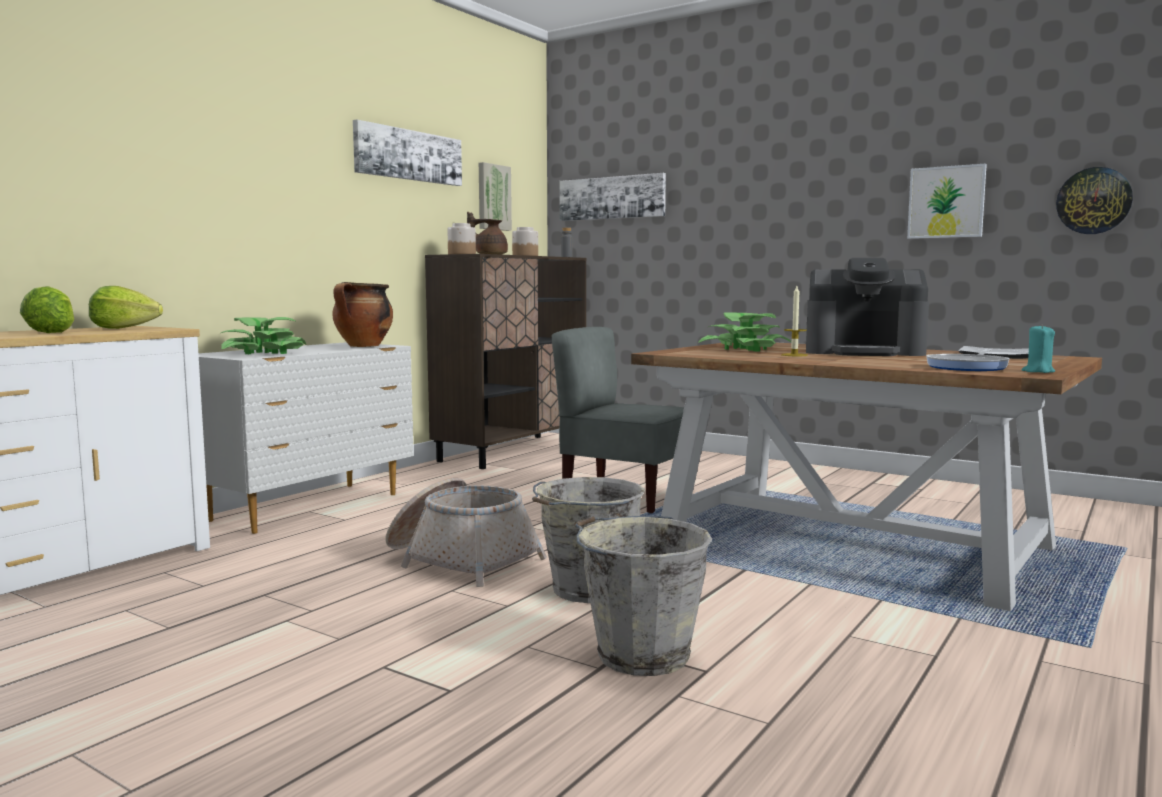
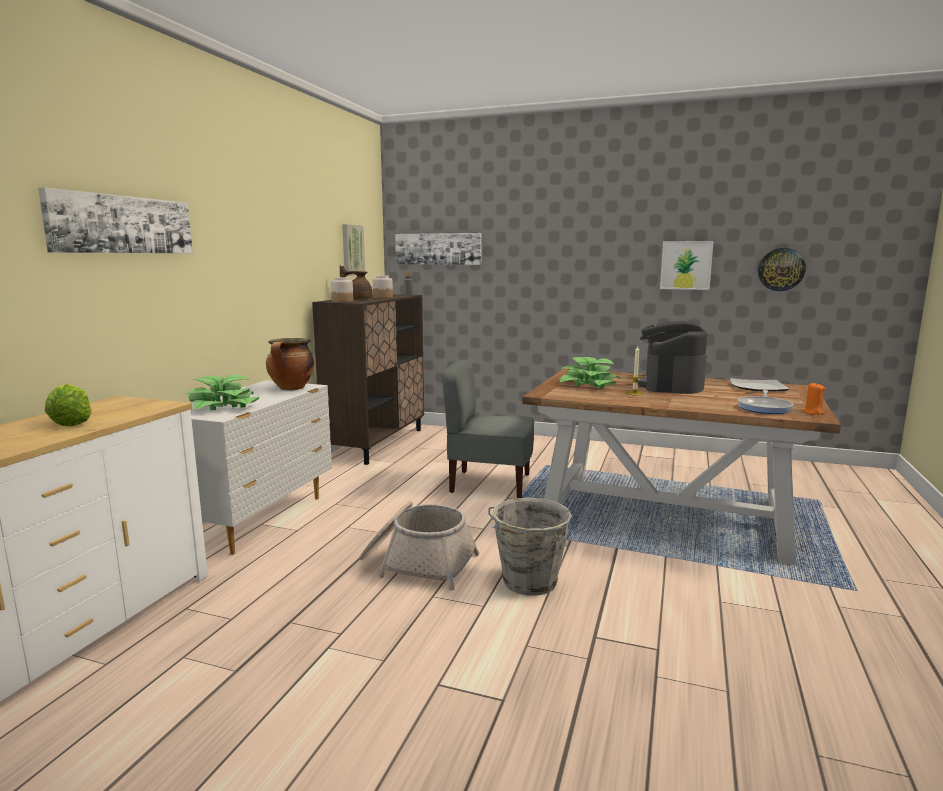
camera: 15 degrees left, 5 degrees up
(123, 328) = (120, 405): lettuce -> none
(408, 155) = (298, 223): picture -> picture (122, 224)
(640, 654) = (606, 641): grey bucket -> none
(864, 352) = (670, 385): coffee machine -> coffee machine turned 105 degrees clockwise
(1038, 371) = (812, 412): turquoise candle -> orange candle

